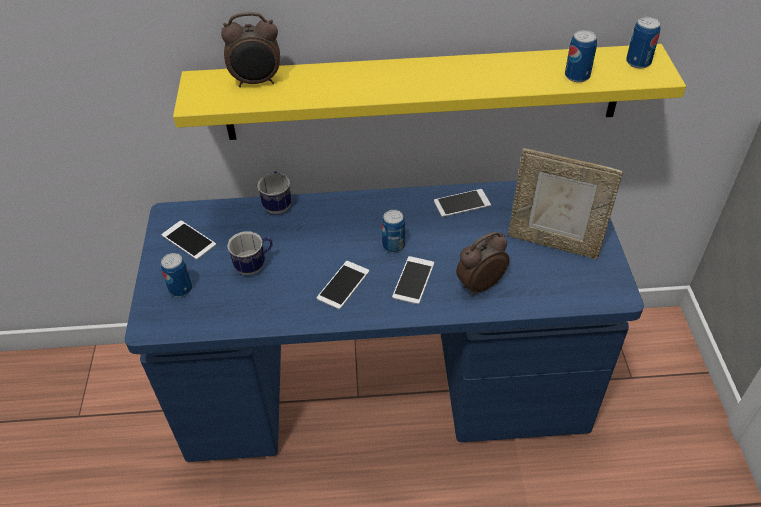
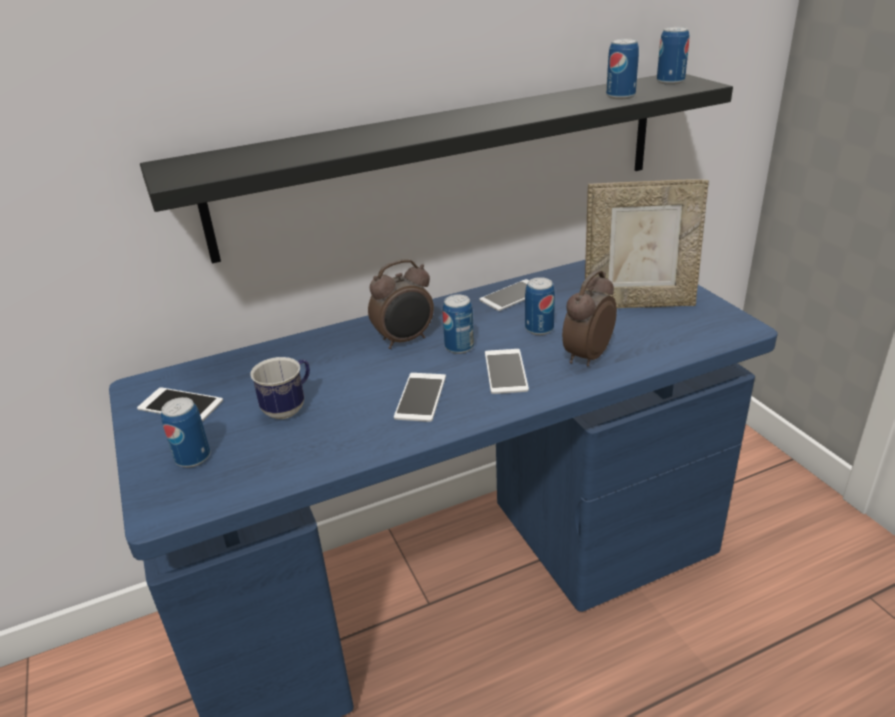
camera: 20 degrees left, 15 degrees down
(257, 82) = (251, 153): alarm clock -> alarm clock (405, 340)
(278, 204) = (288, 344): mug -> none
(423, 93) = (444, 162): yellow shelf -> black shelf
(461, 245) = (539, 329): none -> can

